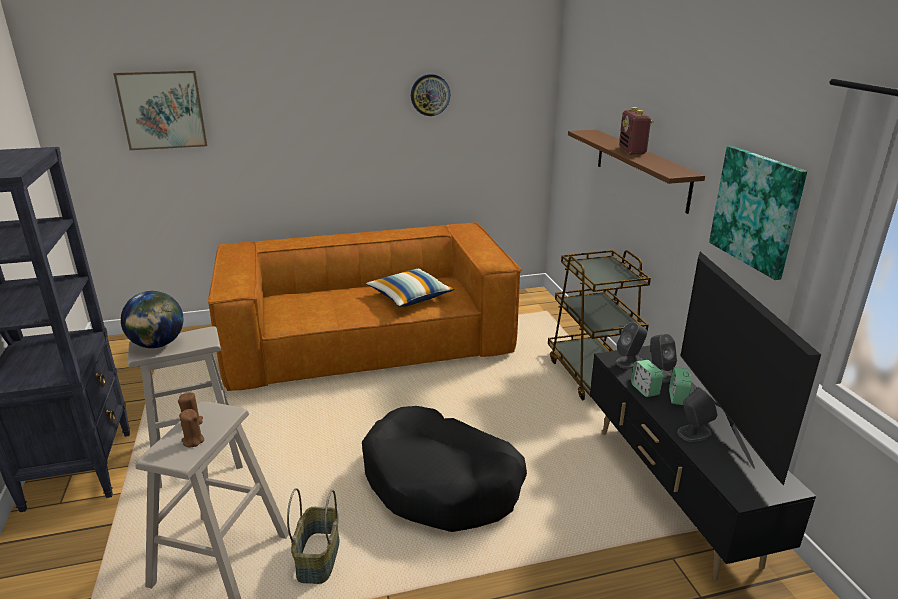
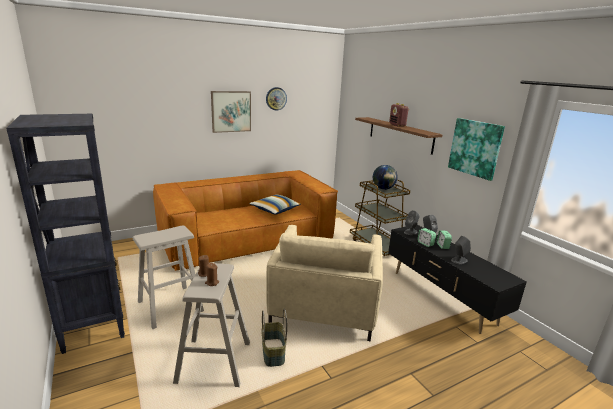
camera: 15 degrees left, 5 degrees down
(158, 345) = (153, 236): globe -> globe (383, 189)
(162, 110) = (122, 101): picture -> picture (231, 111)
(442, 483) = (324, 306): black dog bed -> beige armchair
(723, 424) = (470, 255): television -> none

